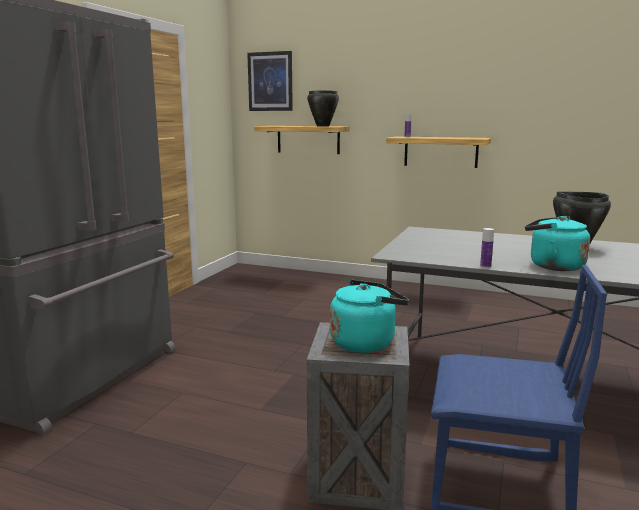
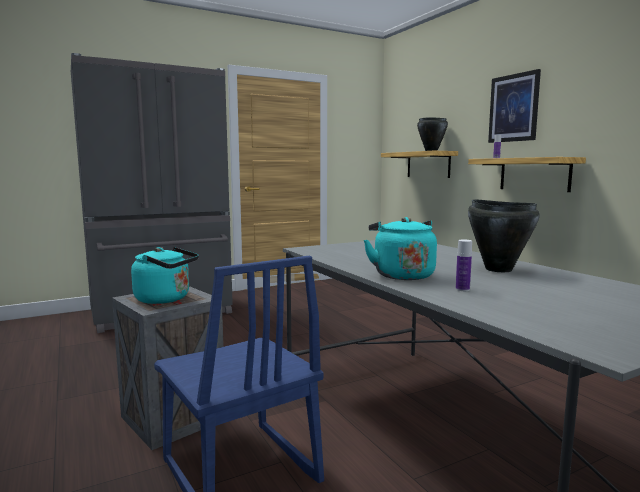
camera: 40 degrees right, 5 degrees down
(270, 81) = (406, 115): picture -> picture (513, 108)
(485, 266) = (340, 265): bottle -> bottle (462, 289)

